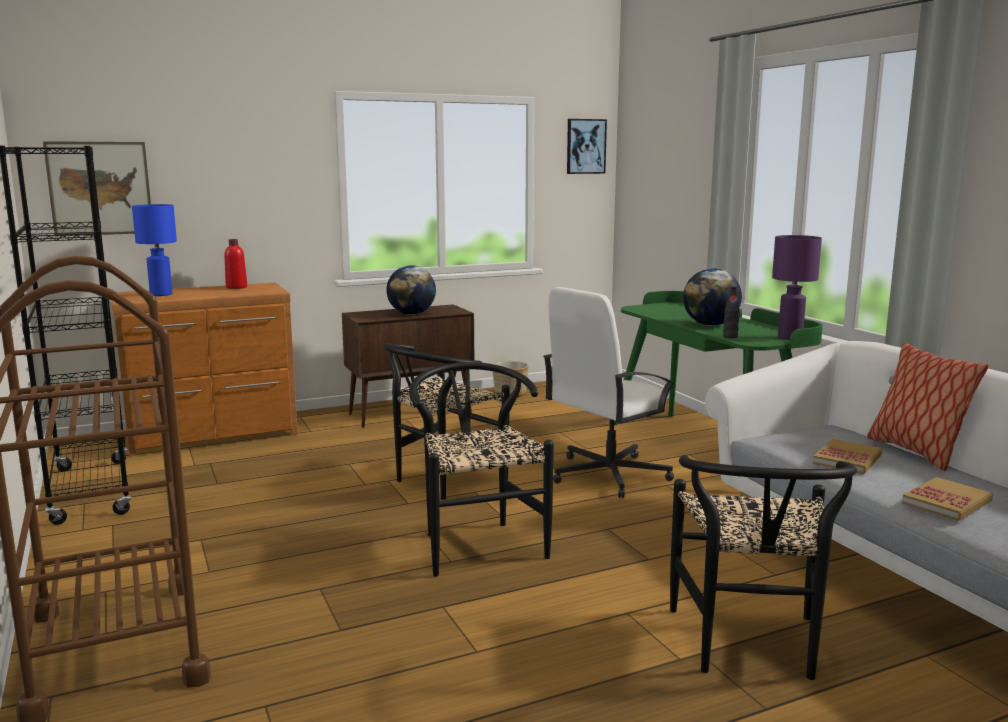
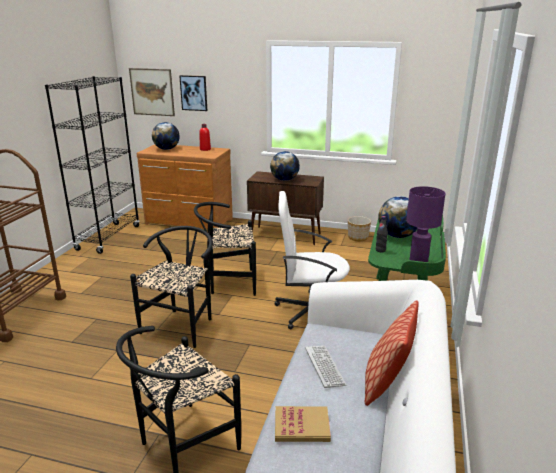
camera: 40 degrees right, 10 degrees up
(162, 294) = (167, 149): blue table lamp -> globe
(585, 146) = (442, 78): picture -> picture (194, 93)
(847, 459) = (324, 366): book -> keyboard

